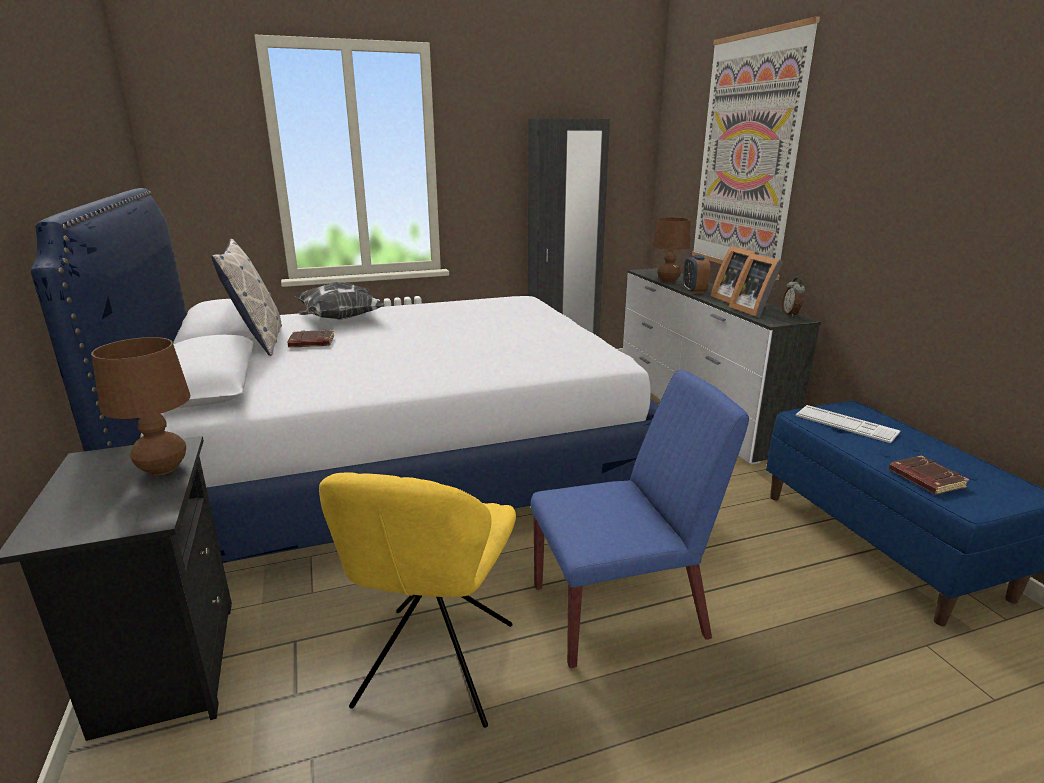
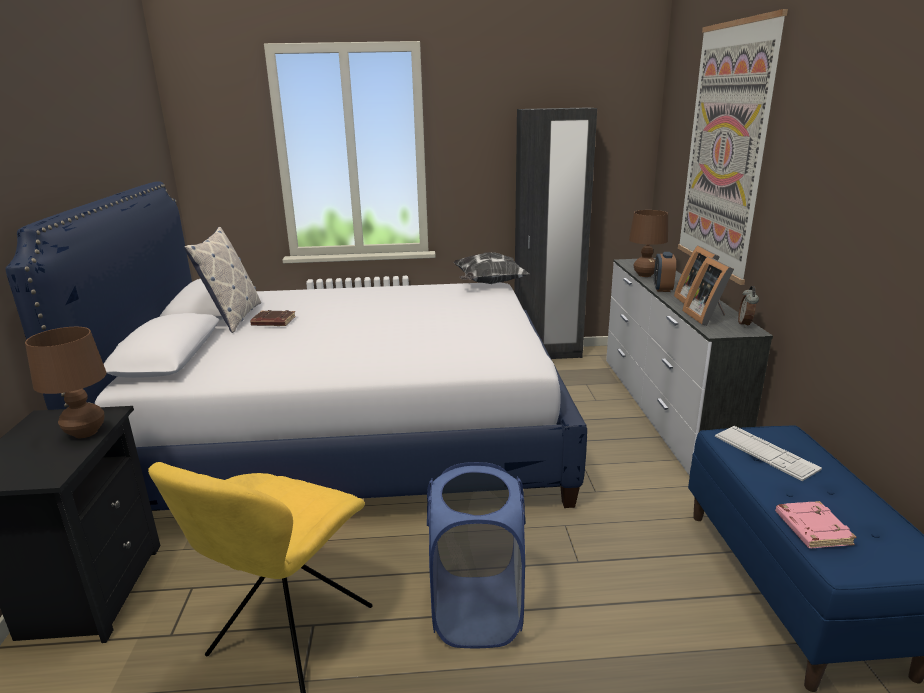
camera: 15 degrees right, 0 degrees up
(339, 319) = (312, 299): pillow -> pillow (488, 284)
(620, 611) = (477, 611): blue chair -> blue laundry basket
(924, 479) = (811, 528): brown book -> pink book

